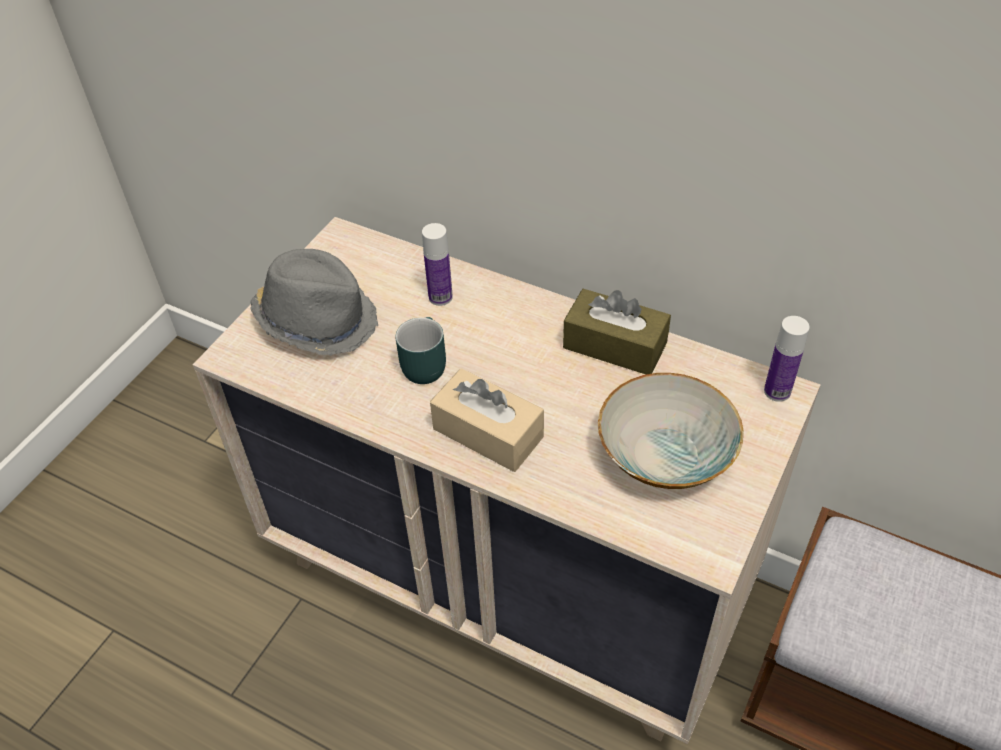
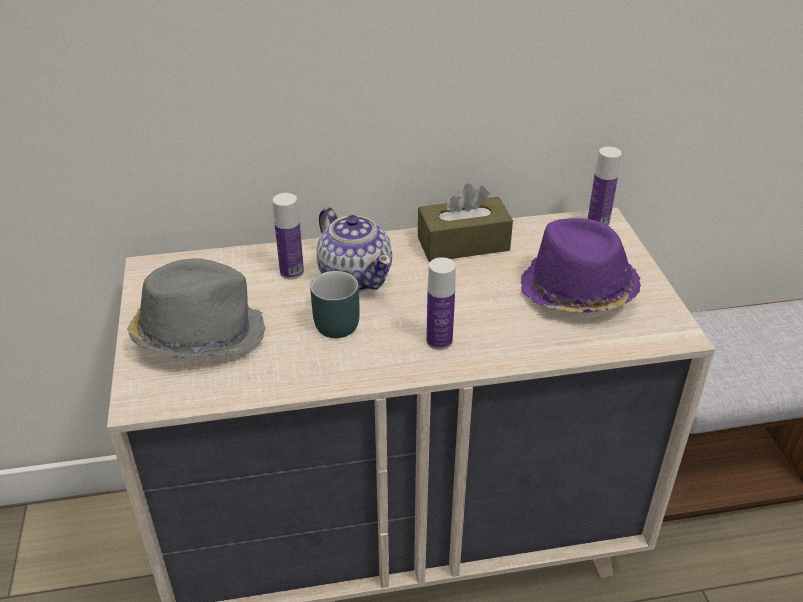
camera: 40 degrees left, 10 degrees down
(486, 329) = (355, 276): none -> teapot
(488, 433) = (439, 341): beige tissue box -> bottle
(664, 454) = (576, 291): bowl -> purple hat

